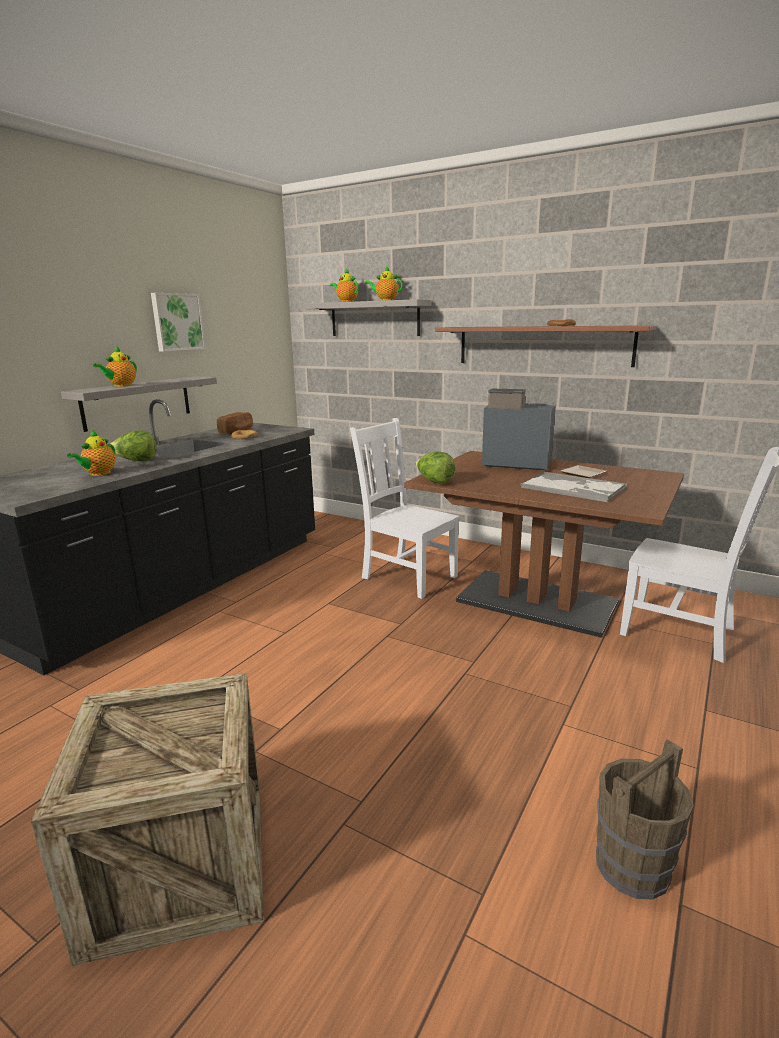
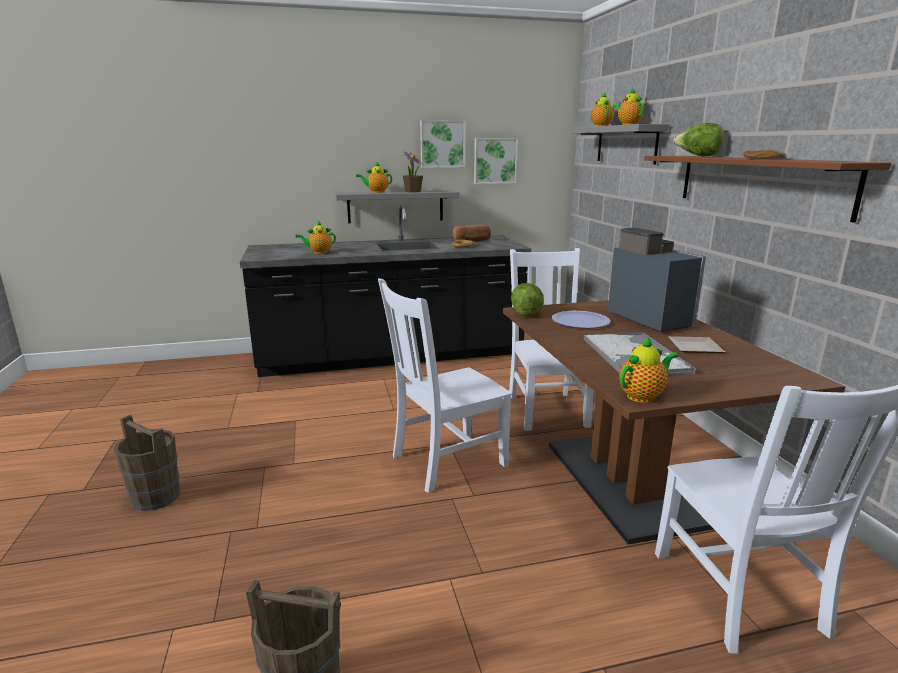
camera: 45 degrees right, 0 degrees up
(136, 461) = (356, 249): lettuce -> lettuce (697, 156)
(163, 381) = (413, 191): none -> potted plant
(180, 864) = (155, 496): crate -> brown bucket
(229, 340) = (494, 161): none -> picture
(409, 650) = (445, 461): none -> white chair
(483, 477) = (580, 321): none -> plate
(643, 508) = (643, 396): none -> teapot

